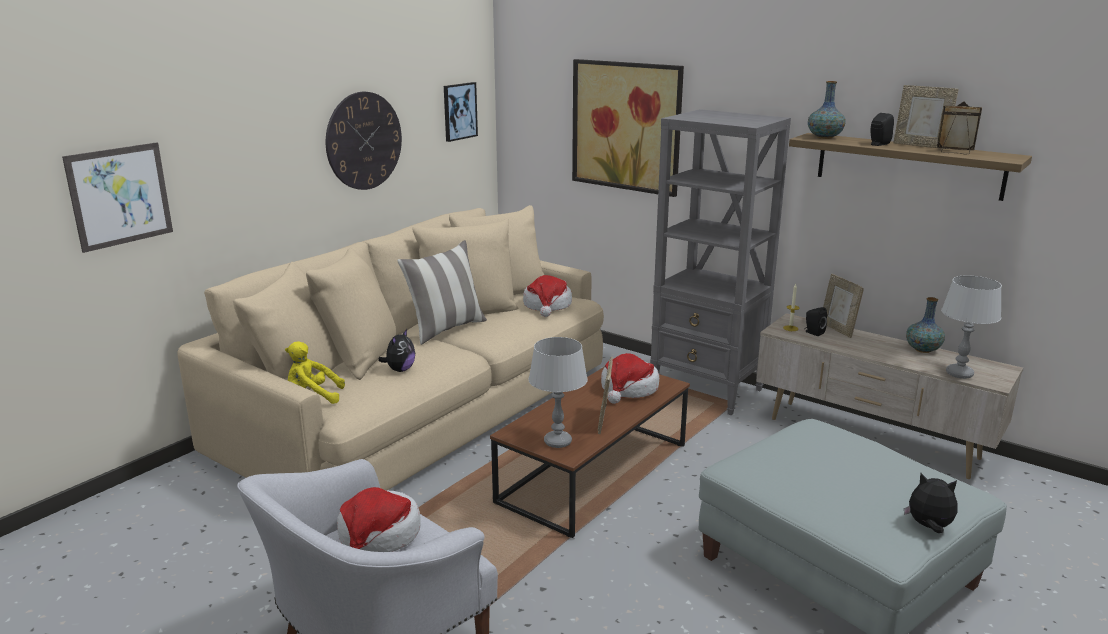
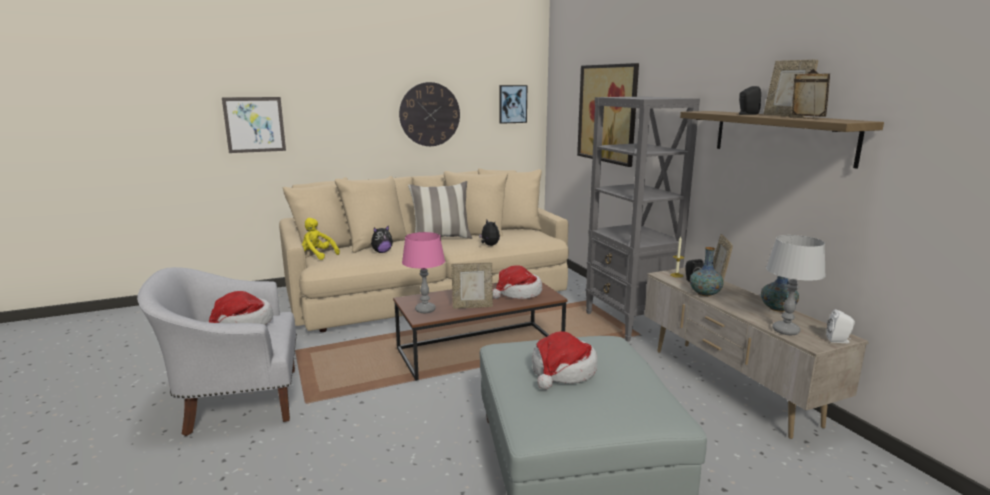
camera: 30 degrees right, 5 degrees down
(547, 305) = (523, 237): hat -> hat (563, 371)
(558, 442) = (425, 310): grey table lamp -> pink table lamp
(605, 421) = (472, 306): picture frame -> picture frame turned 135 degrees counterclockwise
(824, 137) = (714, 111): vase -> vase (704, 294)
(929, 527) = (589, 425): plush toy -> plush toy (489, 245)
(1006, 373) = (839, 340): none -> white speaker

